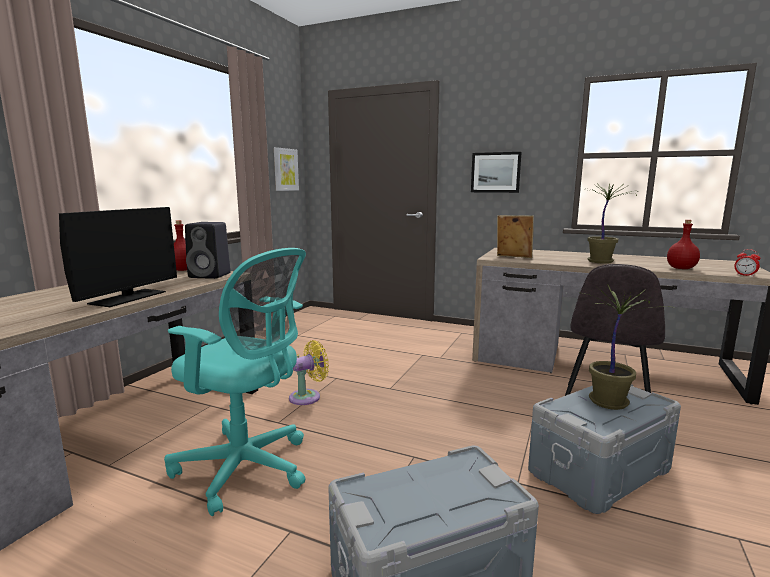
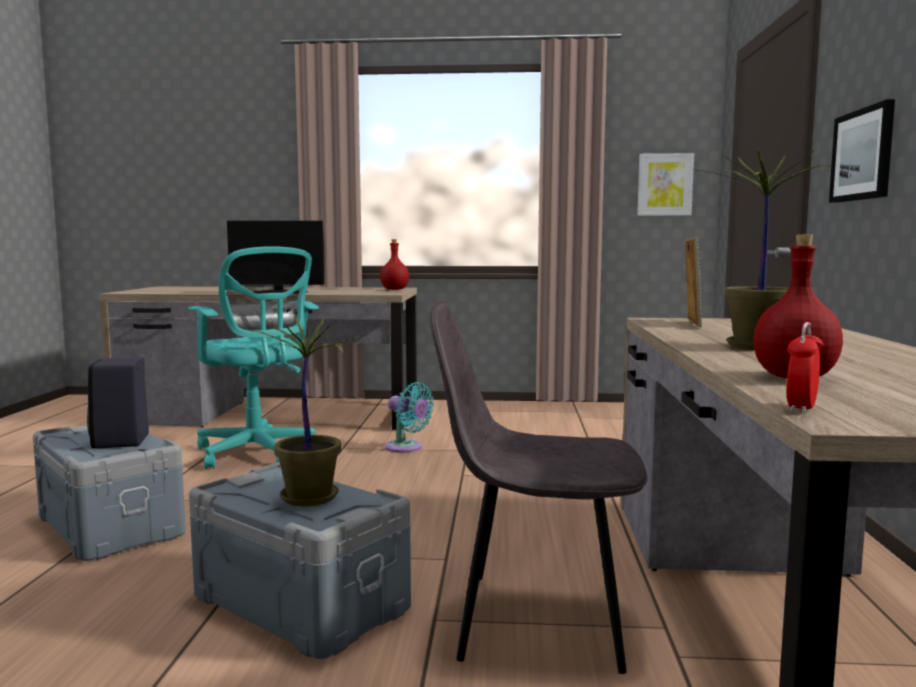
camera: 70 degrees right, 5 degrees down
(211, 275) = (376, 292): black speaker -> black speaker (121, 442)
(247, 469) = (258, 453): turquoise office chair -> turquoise office chair turned 45 degrees counterclockwise
(308, 397) = (406, 448): yellow fan -> turquoise fan

